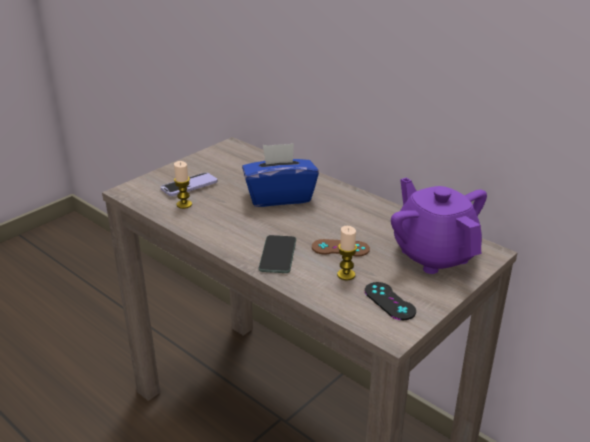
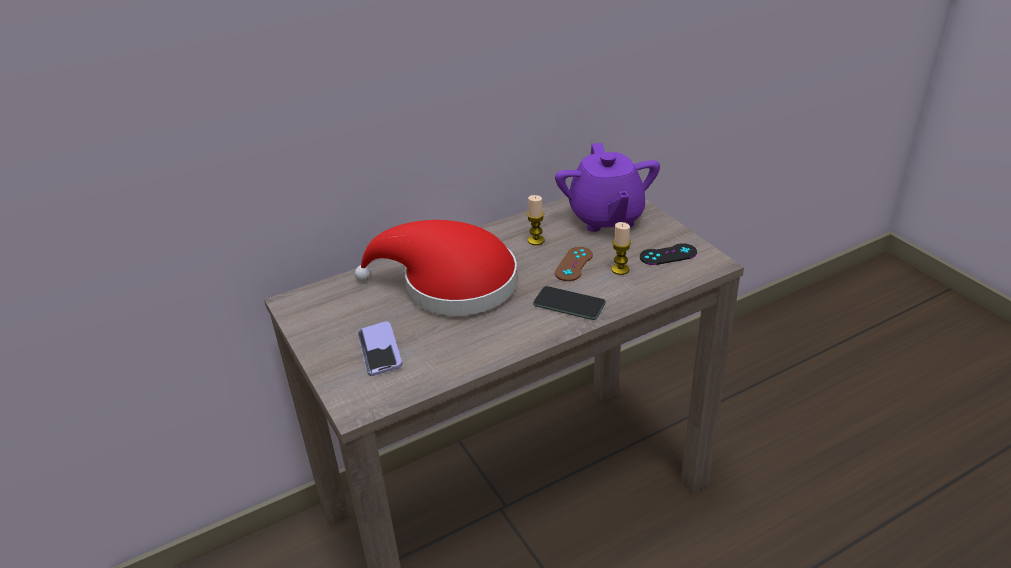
camera: 70 degrees left, 5 degrees up
(184, 204) = (425, 359): candle -> candle (536, 240)
(279, 197) = (450, 285): blue tissue box -> red hat
(434, 254) = (606, 217): purple teapot -> purple teapot turned 90 degrees counterclockwise

